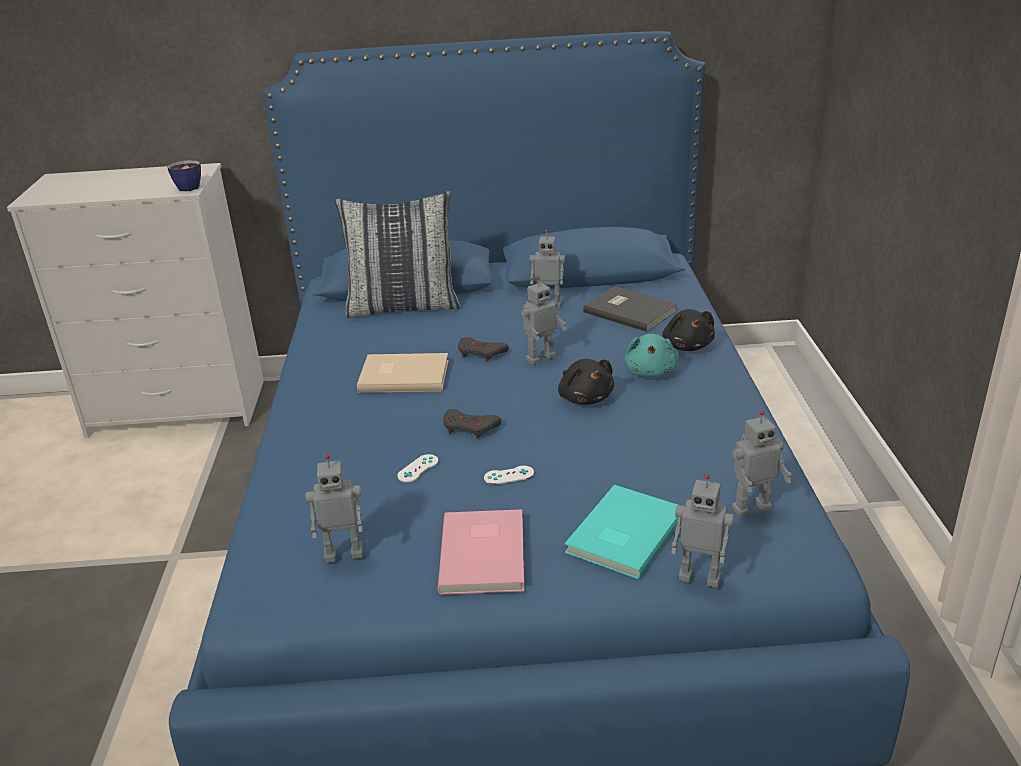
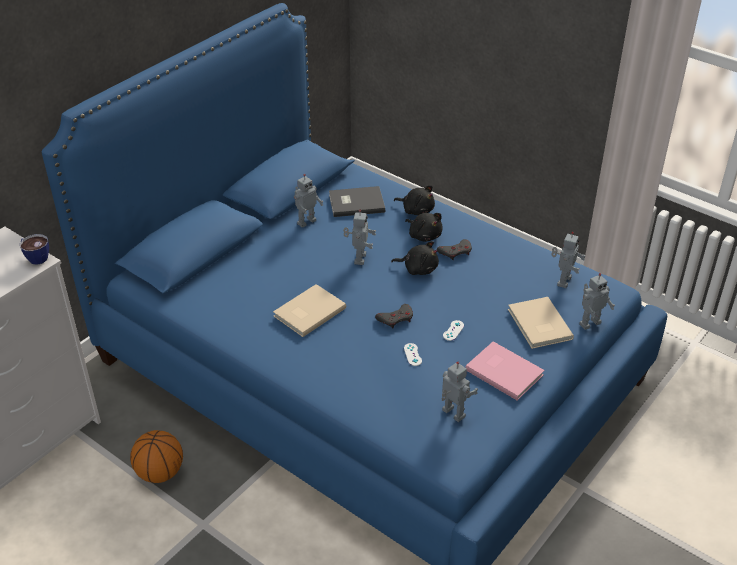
camera: 50 degrees left, 10 degrees up
(218, 492) = (160, 473): none -> basketball
(344, 553) = (452, 414): toy robot -> toy robot turned 75 degrees counterclockwise
(403, 306) = (221, 269): pillow -> none
(481, 353) = (324, 273): grey game controller -> grey game controller (455, 252)
(622, 534) = (538, 325): turquoise book -> beige book
(651, 371) = (424, 235): turquoise plush toy -> black plush toy

